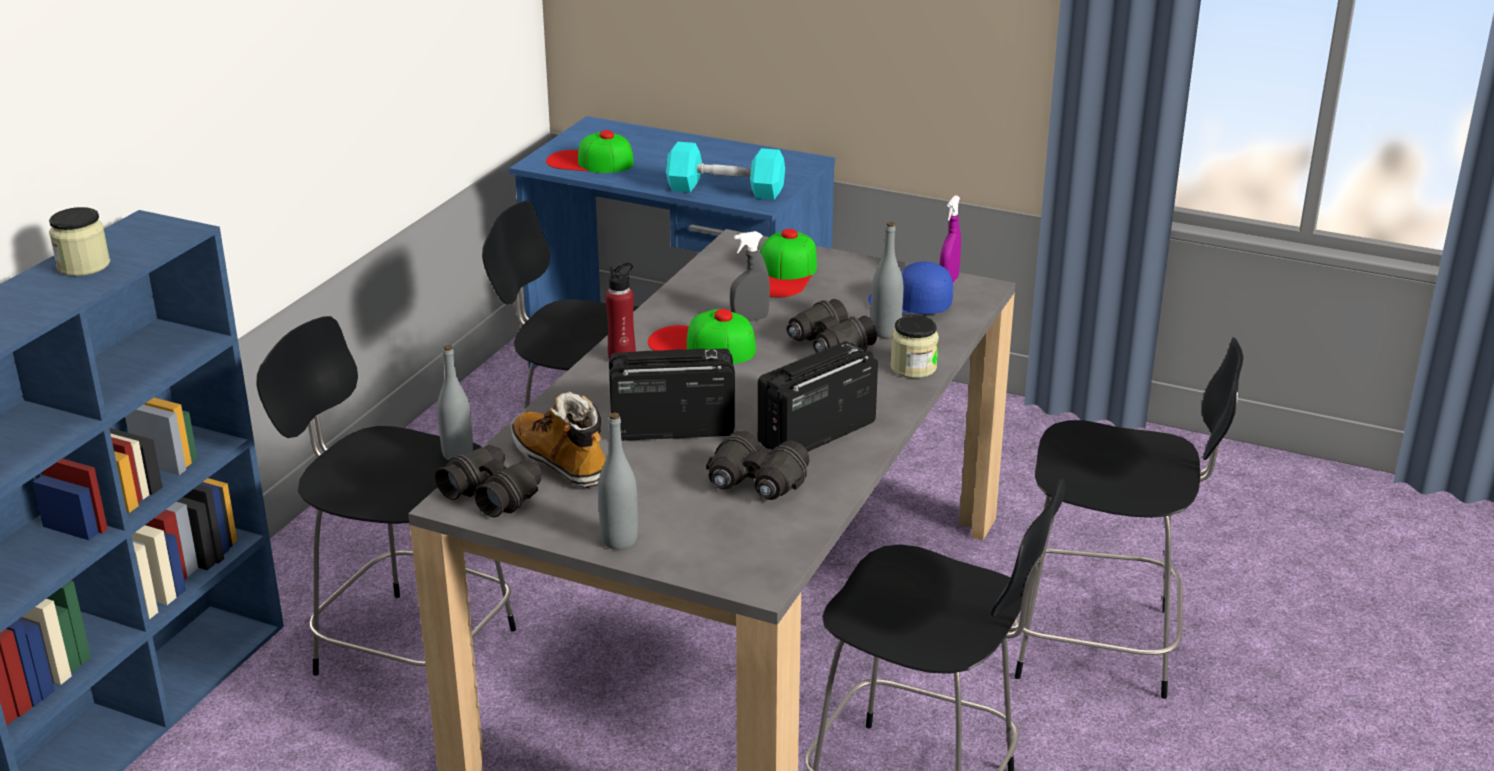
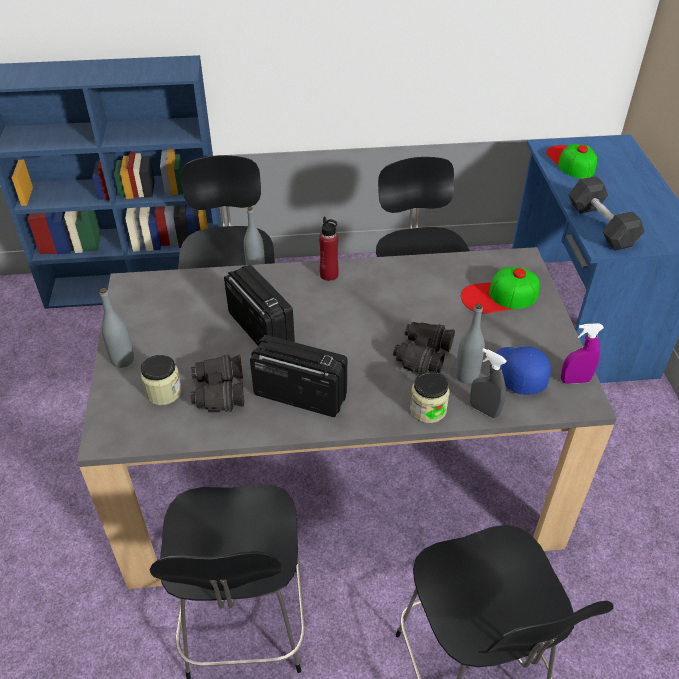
camera: 60 degrees right, 15 degrees up
(83, 266) = (126, 68): jar -> jar (164, 392)
(493, 493) = (145, 293): black binoculars -> none
(561, 462) = (193, 302): boot -> none
(701, 345) = (371, 300): cap -> none
(725, 190) = (601, 225): turquoise dumbbell -> grey dumbbell
(749, 320) = (423, 306): grey spray bottle -> grey spray bottle (484, 410)

